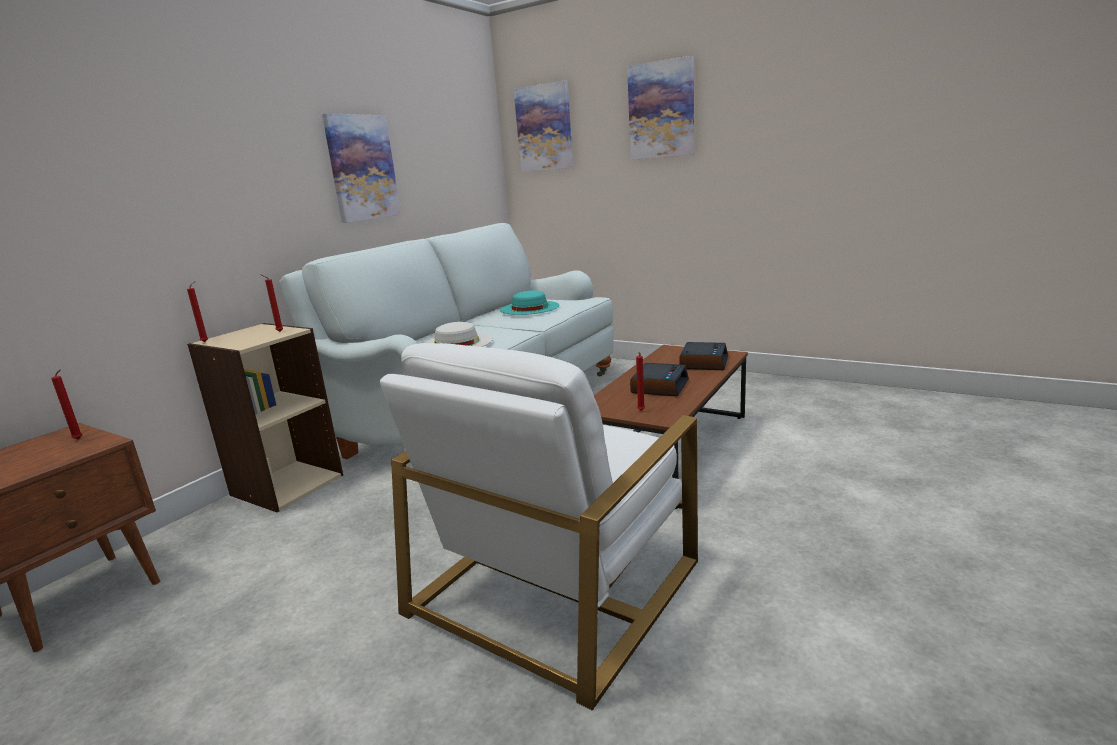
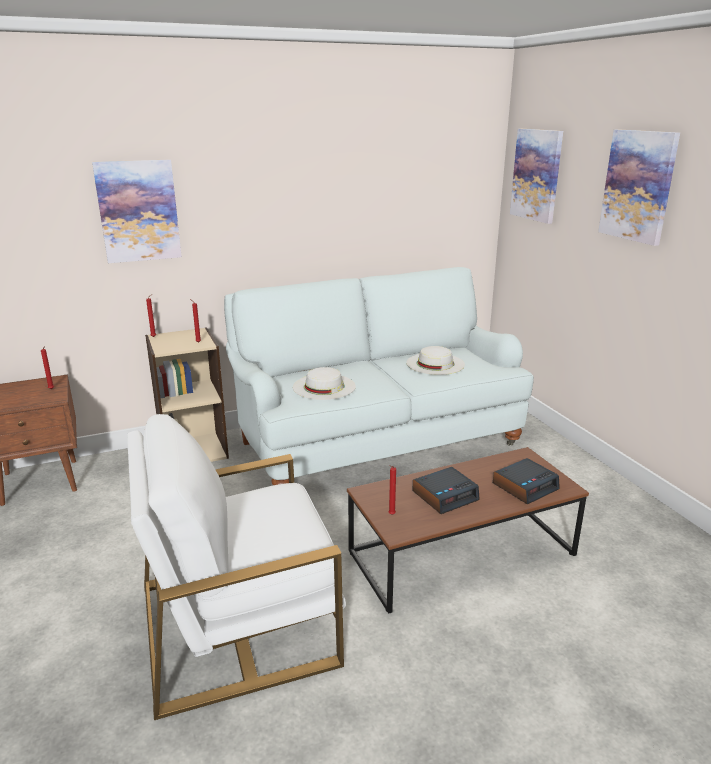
camera: 35 degrees right, 5 degrees up
(362, 168) = (322, 208): picture -> picture (138, 211)
(529, 308) = (435, 363): turquoise hat -> white hat

